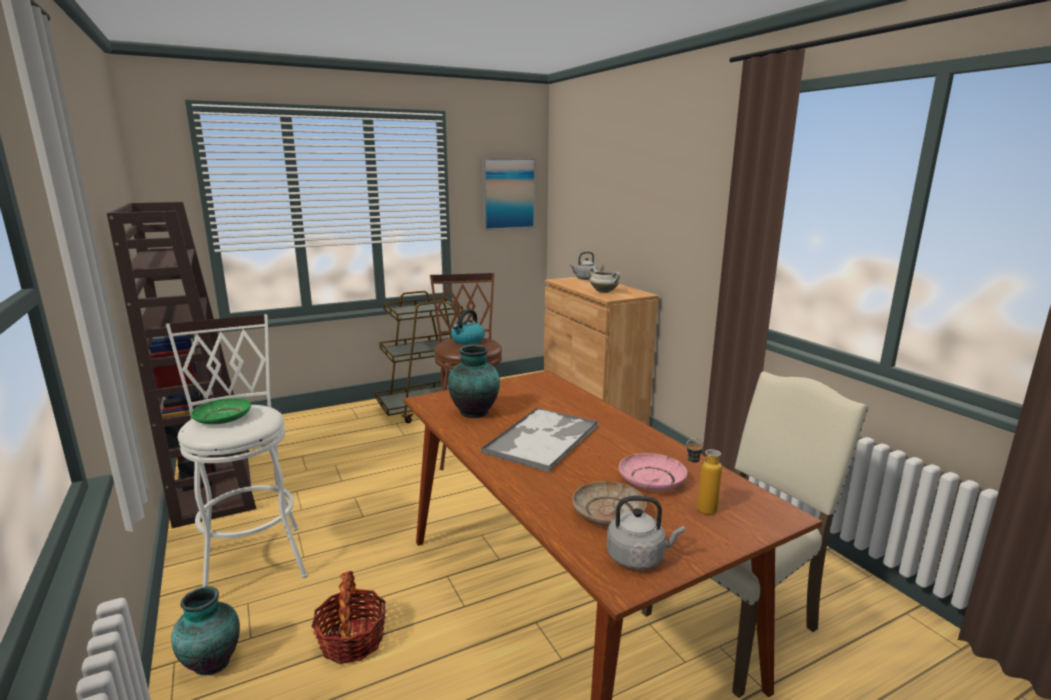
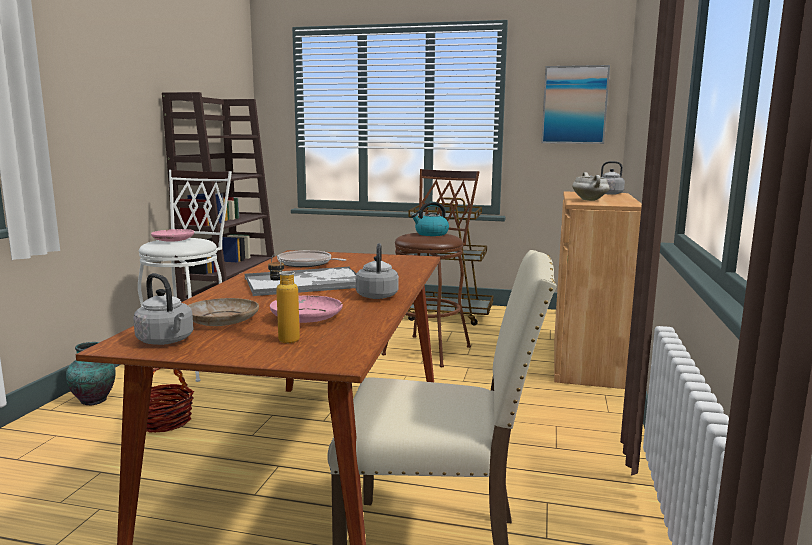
camera: 40 degrees right, 5 degrees down
(223, 418) = (173, 240): green plate -> pink plate
(475, 413) = (307, 264): vase -> frying pan
(628, 434) = (377, 295): none -> grey kettle

